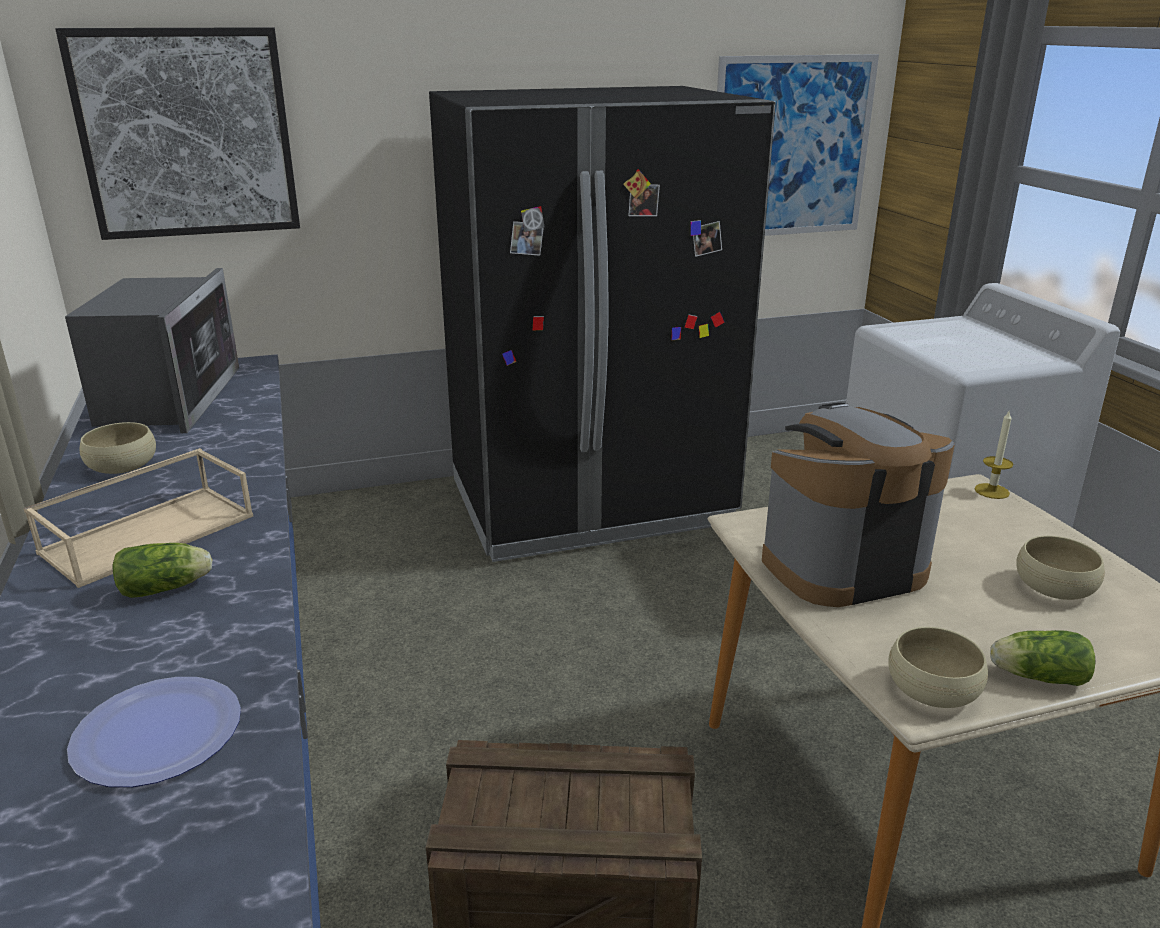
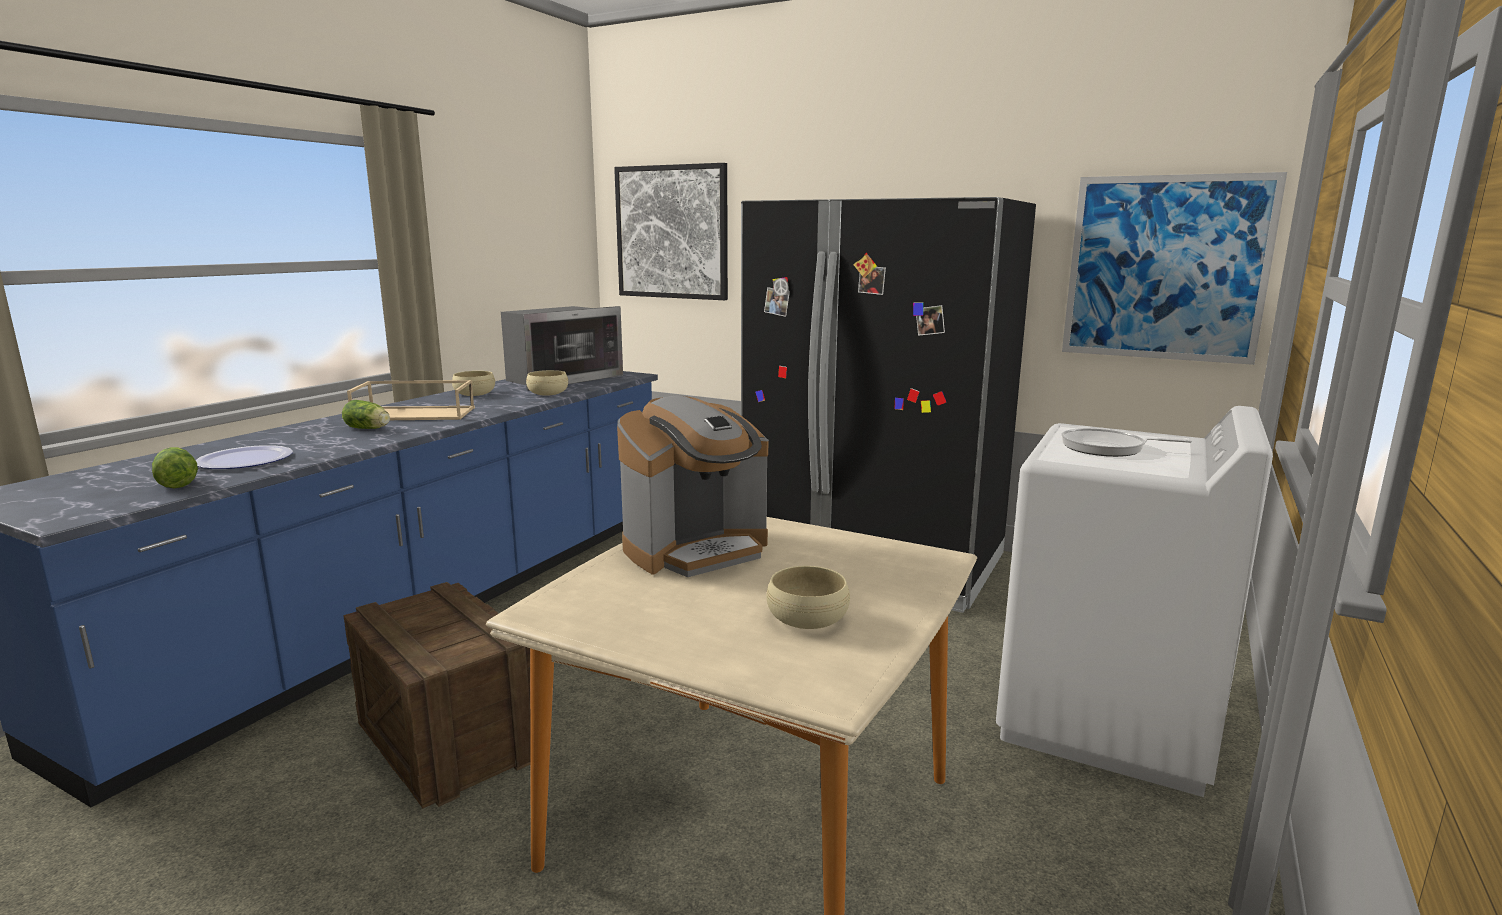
camera: 45 degrees right, 10 degrees down
(841, 566) = (696, 550): coffee machine -> coffee machine turned 120 degrees clockwise
(933, 689) = (562, 611): beige bowl -> beige bowl (548, 393)
(958, 345) = (1107, 448): none -> frying pan
(991, 491) = (946, 564): candle -> none
(1035, 676) = (636, 639): lettuce -> lettuce (177, 482)

